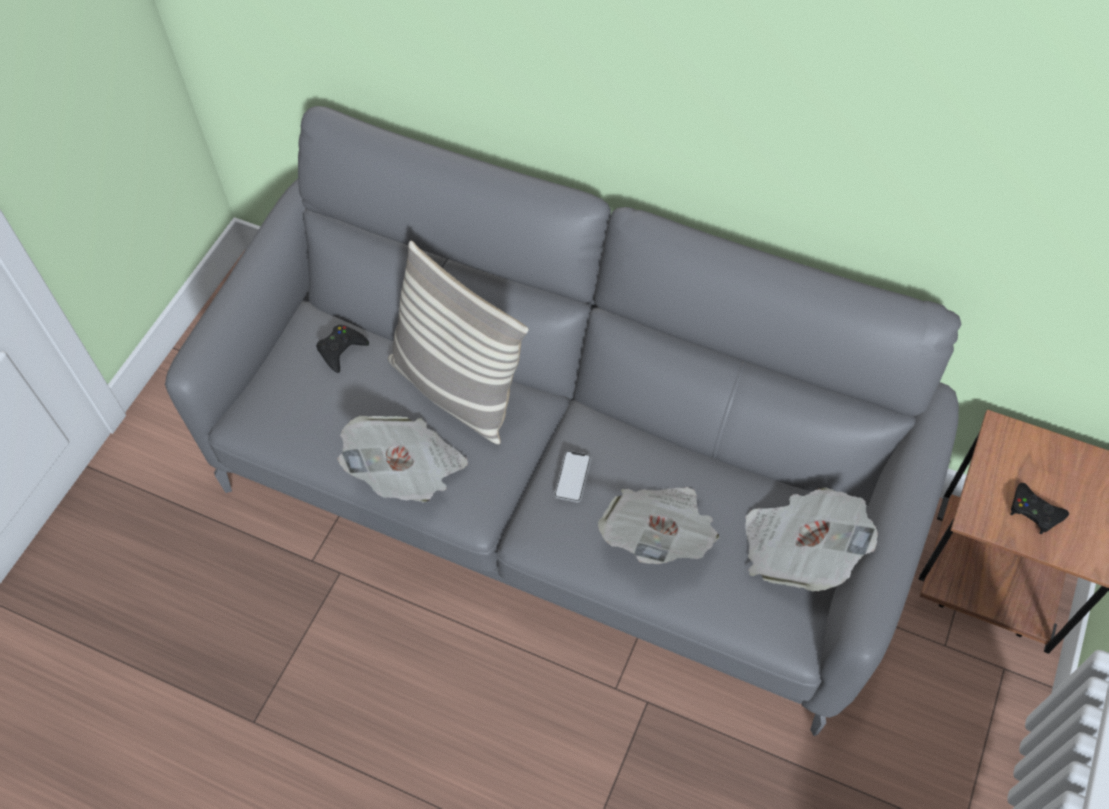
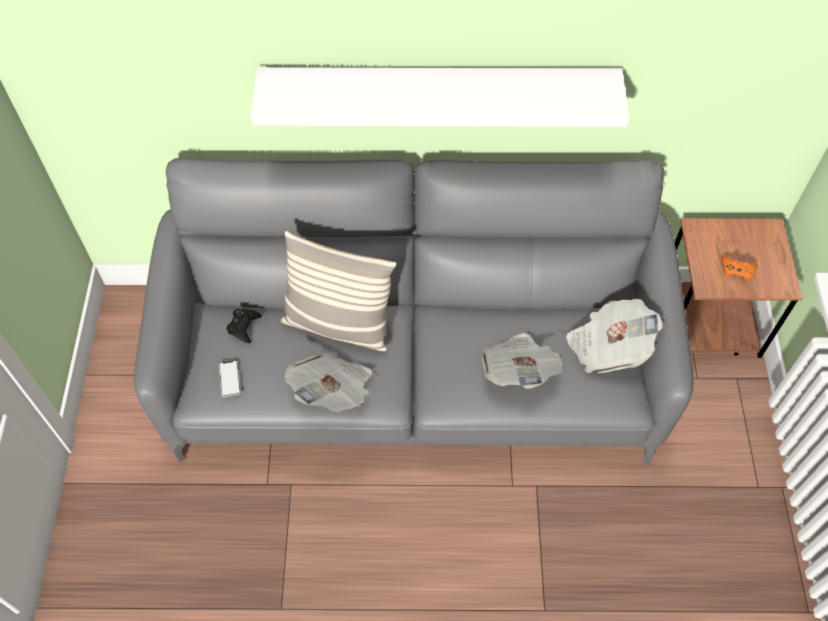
camera: 25 degrees left, 0 degrees up
(572, 477) = (444, 354): phone -> phone (229, 379)
(658, 115) = (438, 93): none -> white shelf
(1034, 511) = (737, 270): black game controller -> orange game controller

